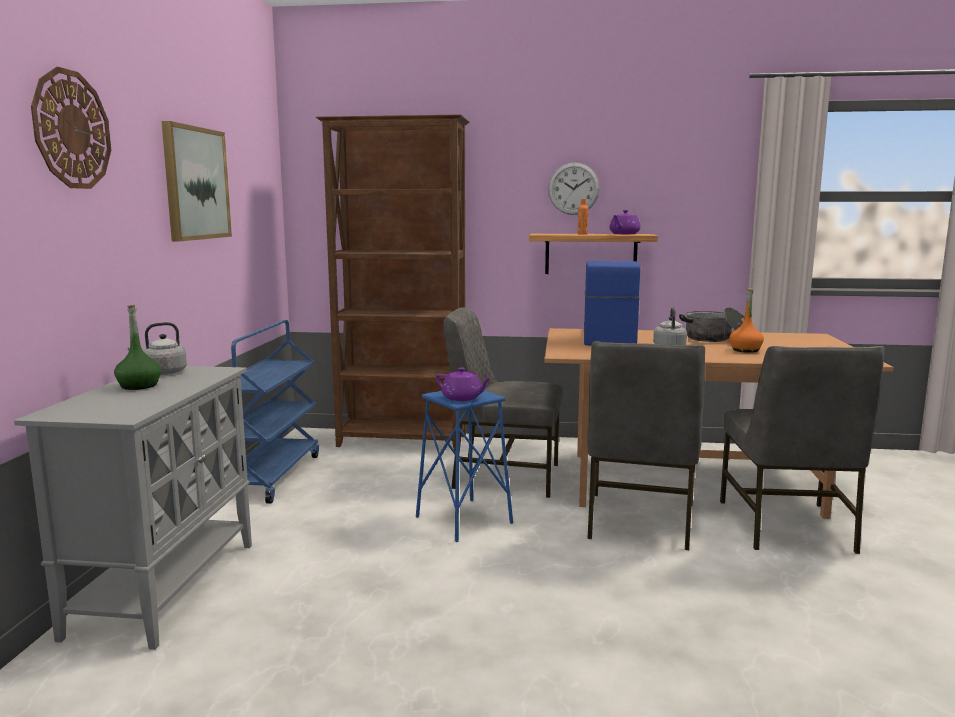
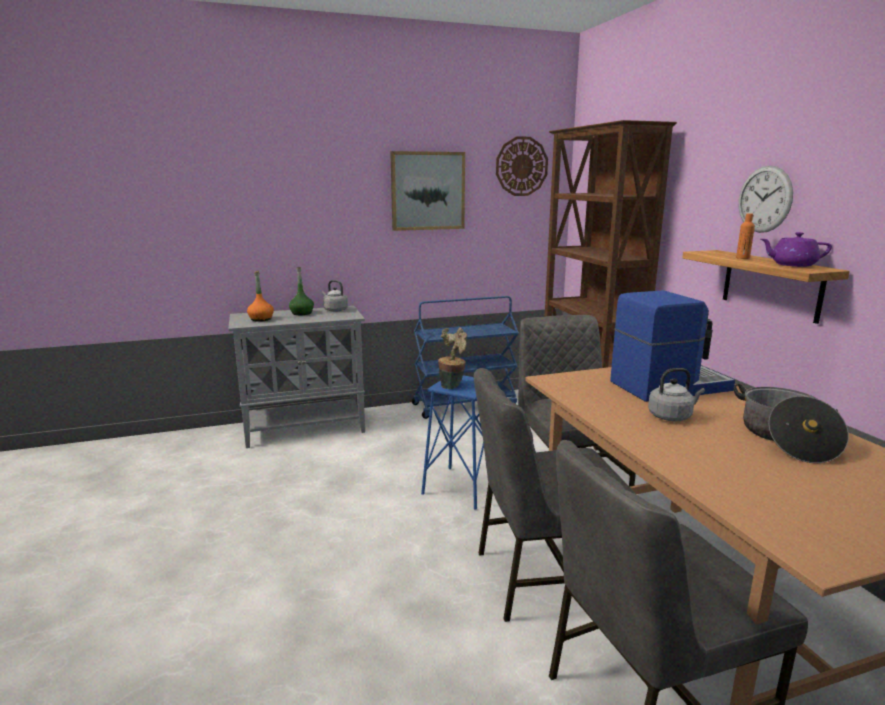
camera: 65 degrees right, 5 degrees up
(71, 130) = (298, 165): wall clock -> wall clock (521, 166)
(462, 398) = (452, 385): purple teapot -> potted plant
(745, 350) = (736, 459): orange bottle -> orange bottle (261, 319)

